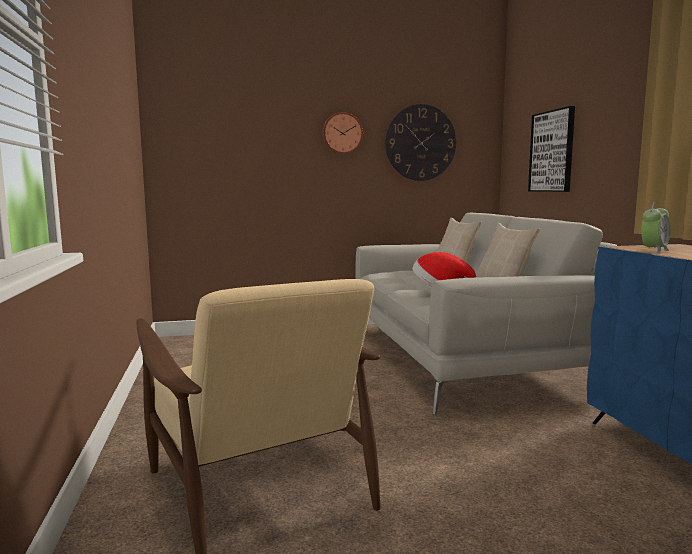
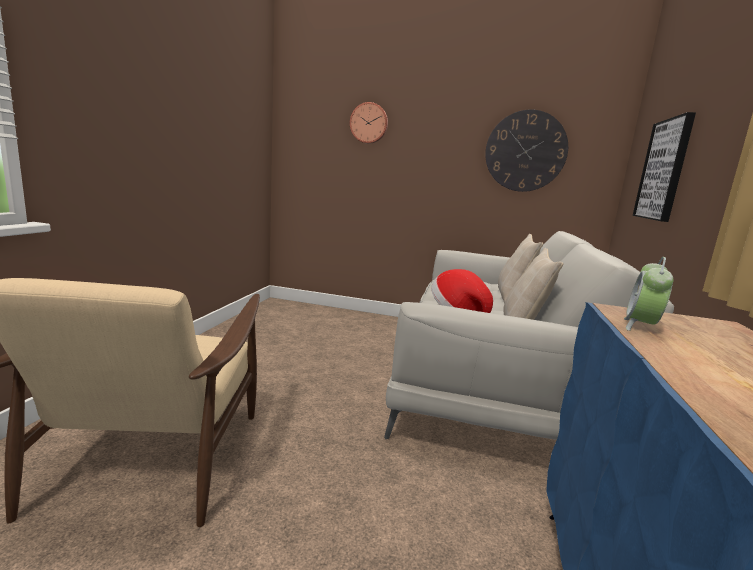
camera: 25 degrees right, 5 degrees up
(342, 133) = (442, 138): wall clock -> wall clock (369, 123)
(654, 250) = (641, 326): alarm clock -> alarm clock turned 135 degrees clockwise

